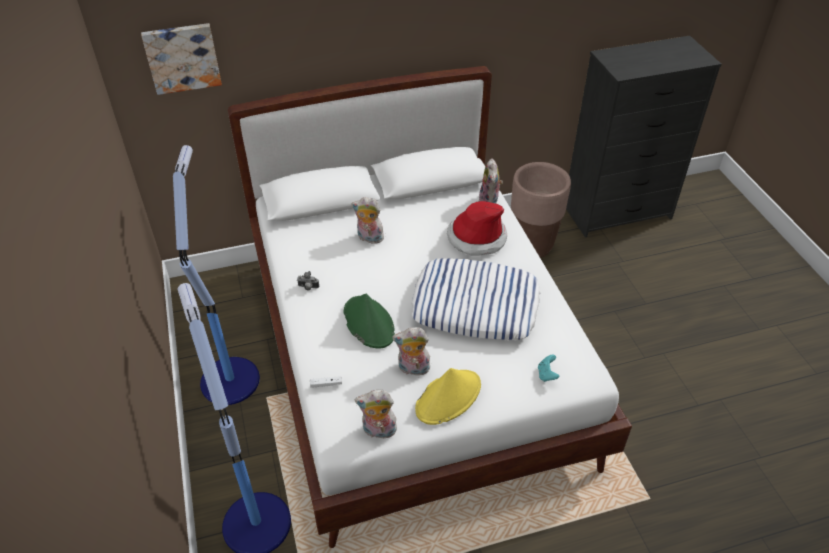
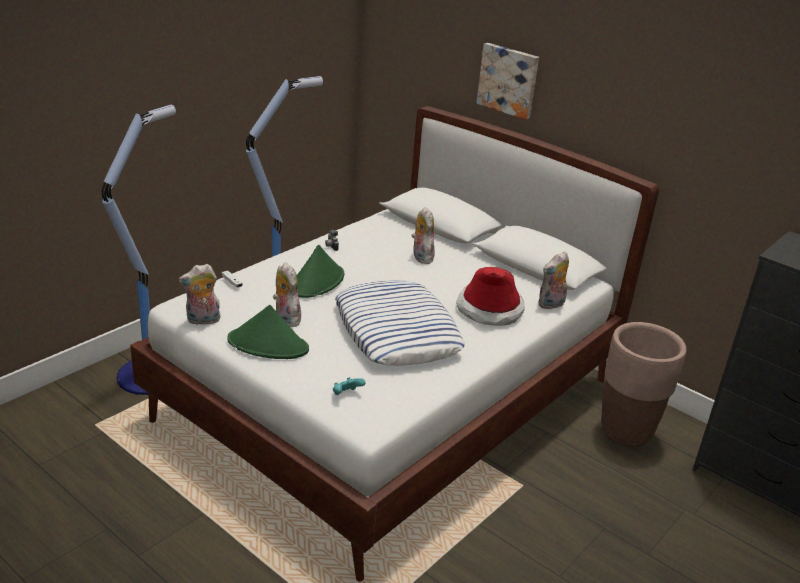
camera: 55 degrees right, 15 degrees down
(182, 57) = (410, 46): picture -> picture (508, 80)
(378, 431) = (202, 321): plush toy -> plush toy turned 75 degrees counterclockwise
(448, 397) = (268, 345): yellow hat -> green hat

